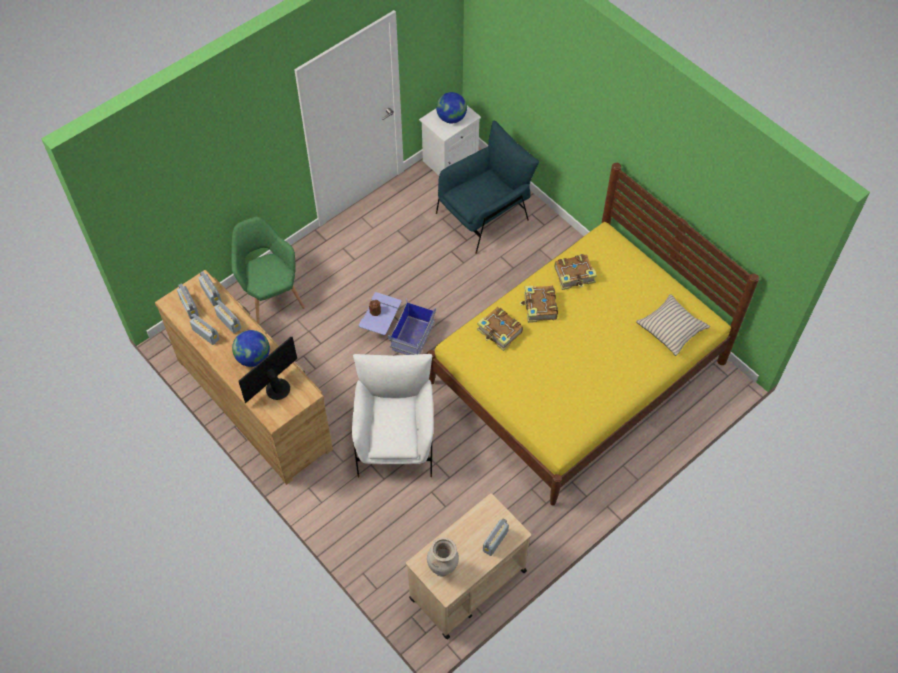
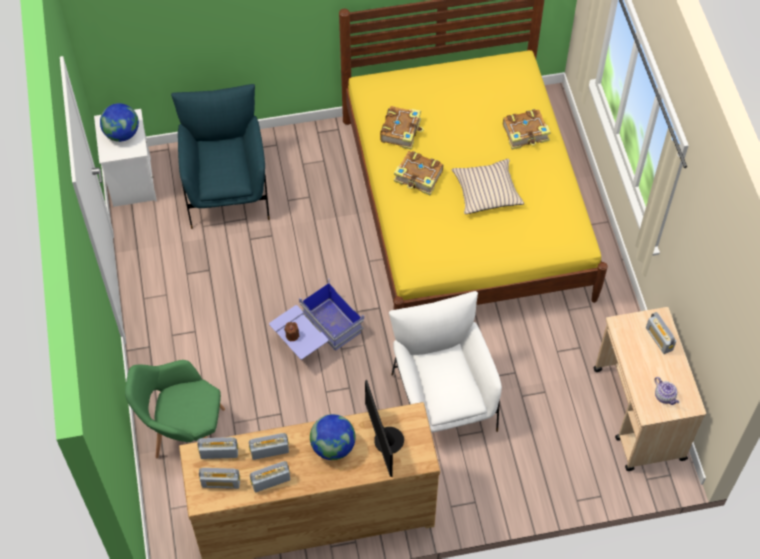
camera: 60 degrees left, 0 degrees up
(395, 439) = (442, 398): white armchair -> white armchair turned 45 degrees clockwise
(442, 569) = (665, 396): beige vase -> teapot
(499, 332) = (425, 224): book -> book (526, 134)
(671, 328) = (510, 90): beige pillow -> beige pillow (486, 191)

